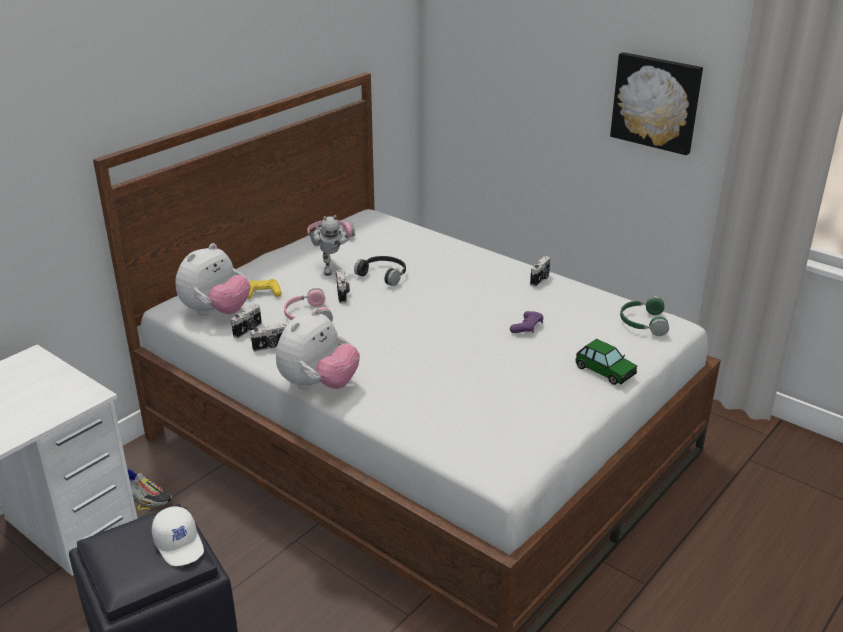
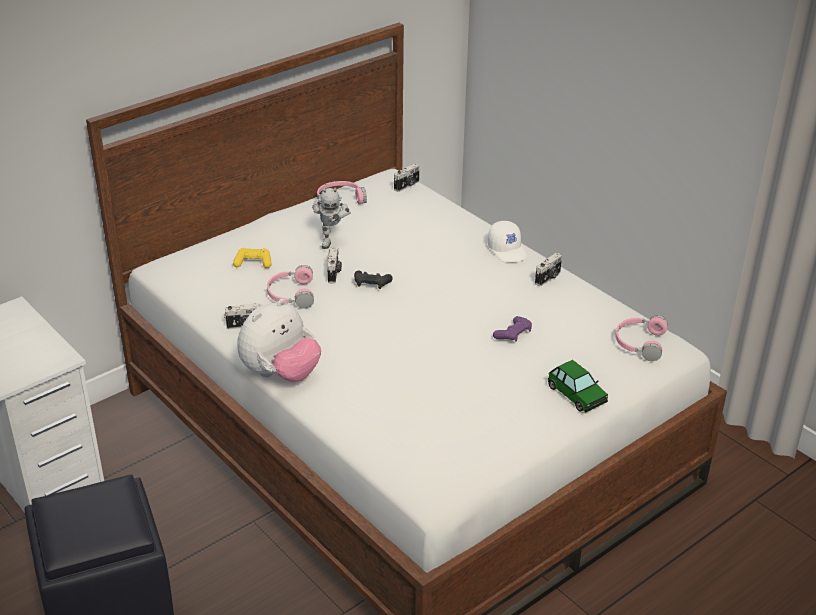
camera: 10 degrees right, 5 degrees up
(146, 496) = (118, 454): shoe -> none
(180, 544) = (123, 516): white cap -> white cap (508, 250)
(216, 312) = (201, 279): plush toy -> none
(248, 330) = (228, 304): camera -> camera (407, 186)
(381, 300) = (371, 284): none -> black game controller
(384, 275) = (384, 254): black headphones -> none
(642, 322) = (639, 343): green headphones -> pink headphones
(656, 102) = (702, 94): picture -> none

